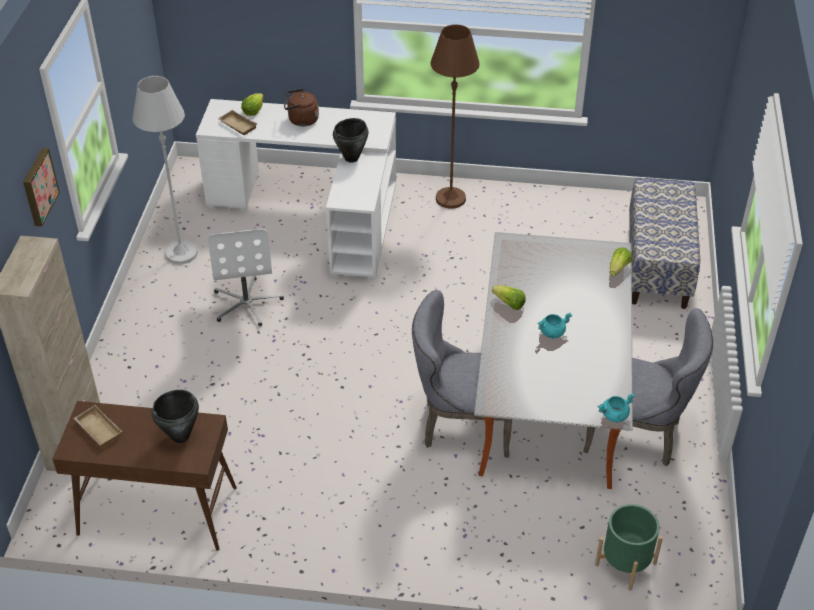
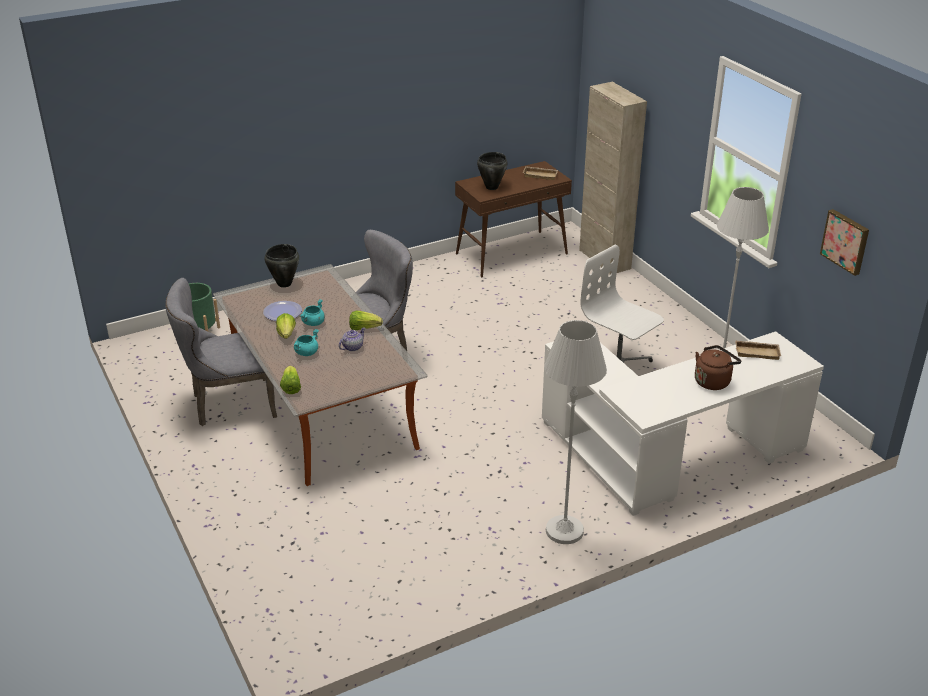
camera: 145 degrees right, 10 degrees down
(38, 187) = (678, 111): picture -> picture (846, 241)
(253, 111) = (767, 370): lettuce -> lettuce (286, 334)
(352, 158) = (624, 377): black cooking pot -> black cooking pot (284, 284)
(450, 198) = (564, 531): brown floor lamp -> white floor lamp
(536, 287) = (352, 347): none -> teapot
(573, 361) = (282, 312): none -> plate
(614, 416) = (230, 294): turquoise cooking pot -> turquoise cooking pot (306, 352)
(658, 265) = (290, 556): bench -> none

